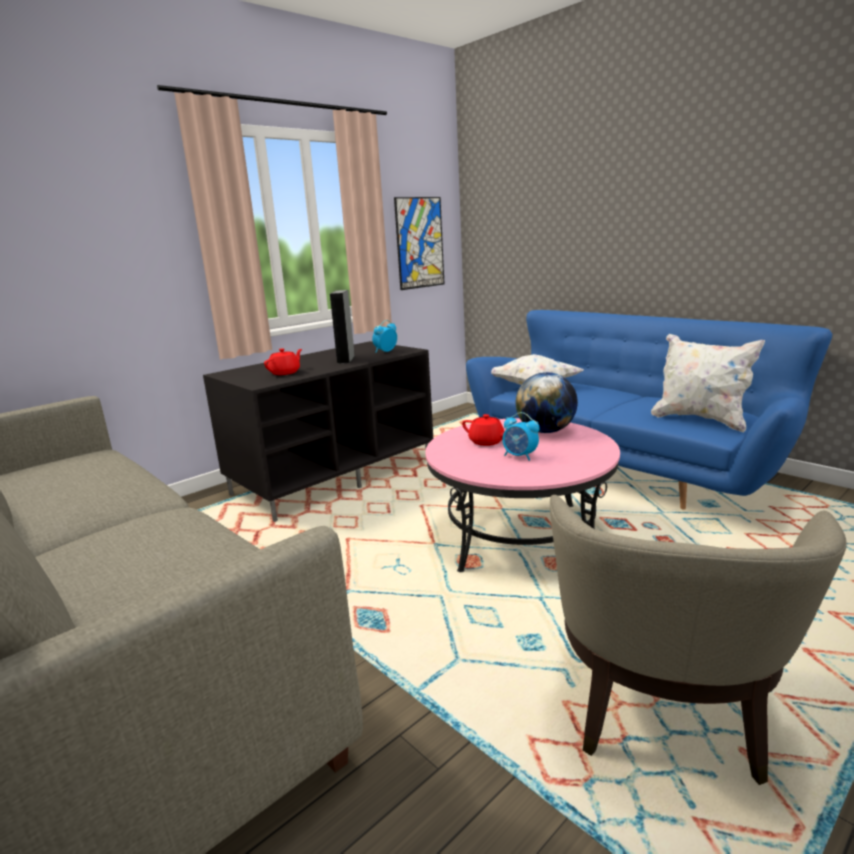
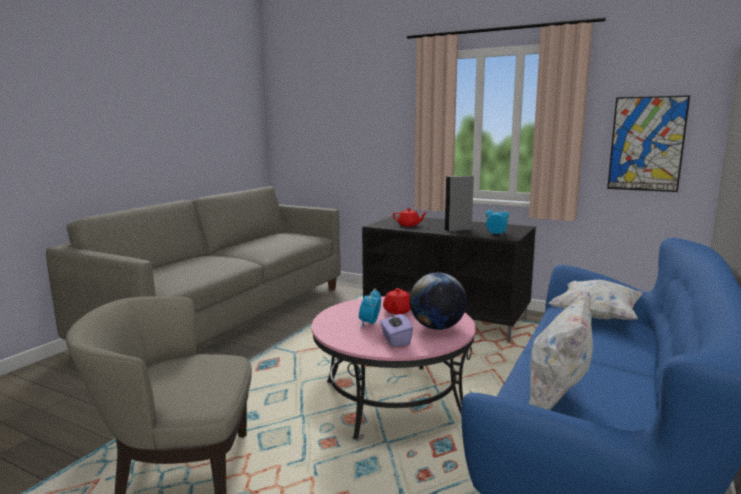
camera: 70 degrees right, 5 degrees down
(575, 449) = (395, 340): none -> purple tissue box

